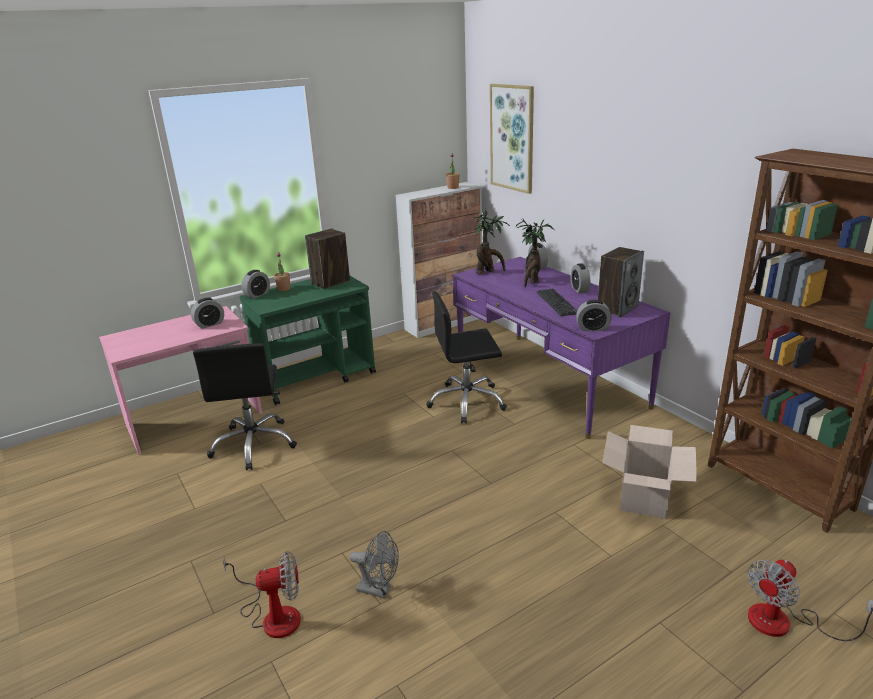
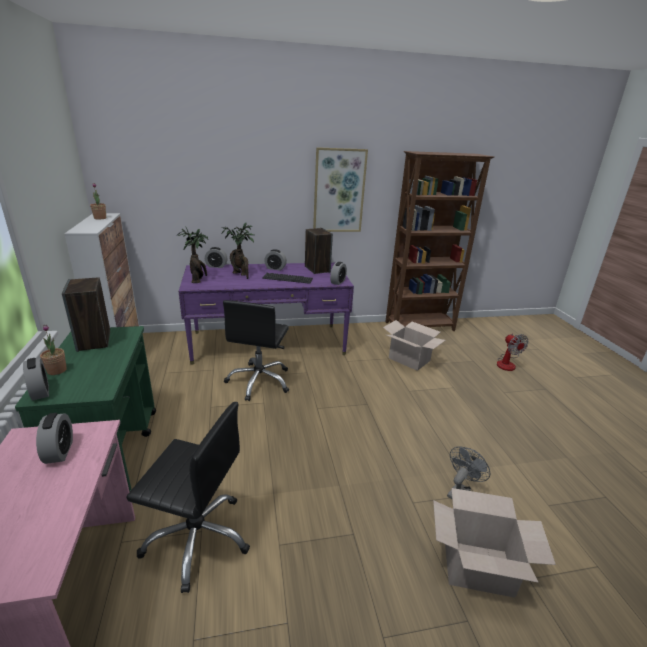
camera: 70 degrees left, 0 degrees up
(273, 615) = (477, 568): fan -> cardboard box
(512, 138) = (159, 163): picture -> picture (339, 191)

